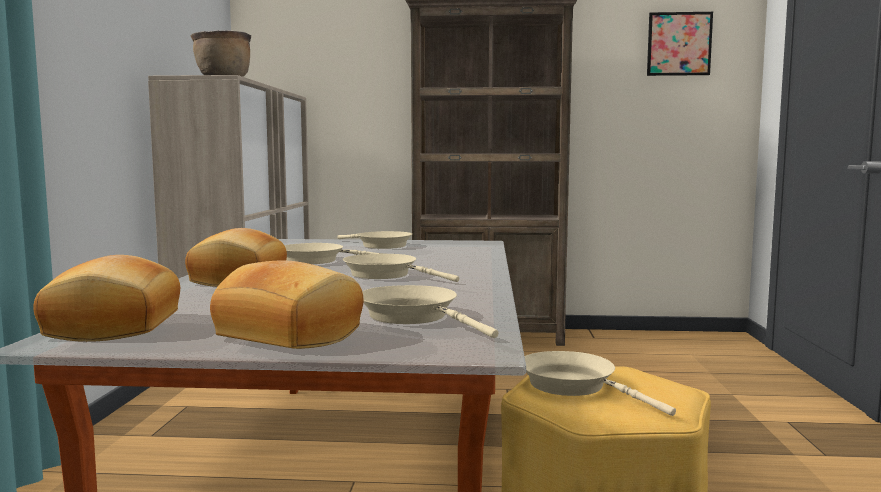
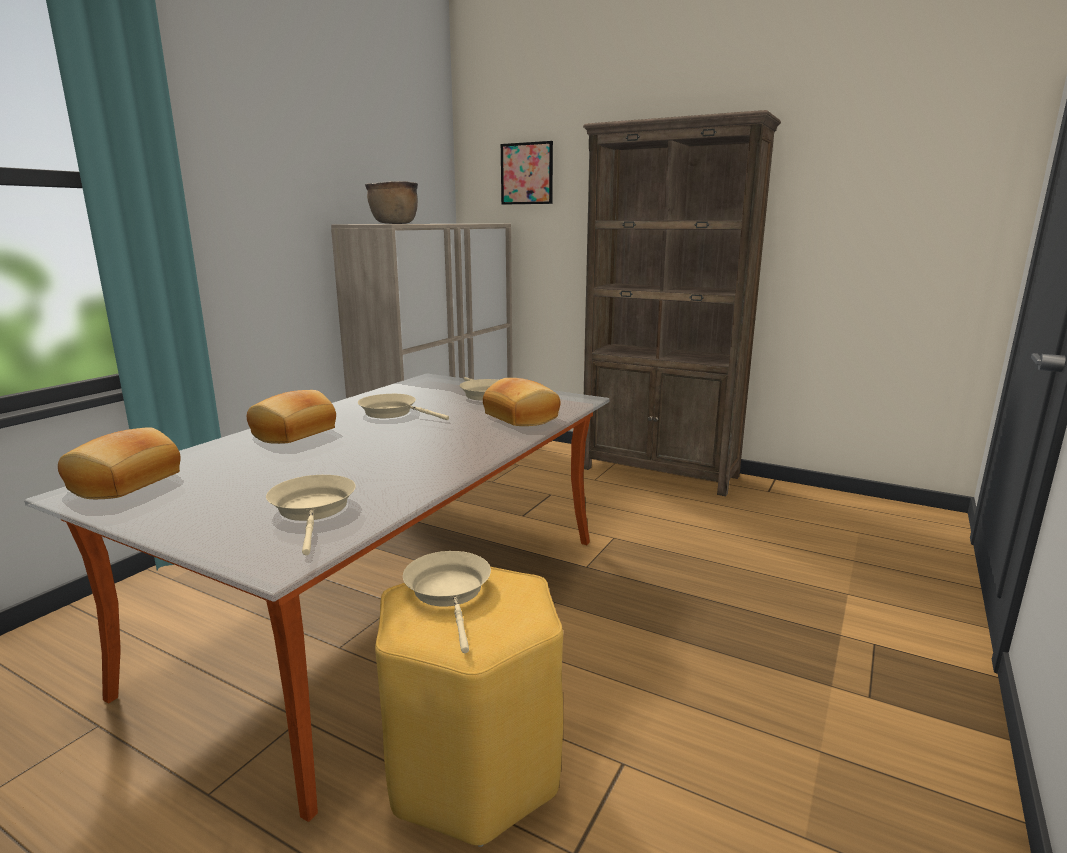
camera: 25 degrees right, 10 degrees up
(292, 334) = (201, 515): bread -> bread (522, 417)
(386, 275) = (404, 443): beige frying pan -> none
(679, 44) = (920, 158): picture -> picture (527, 173)

